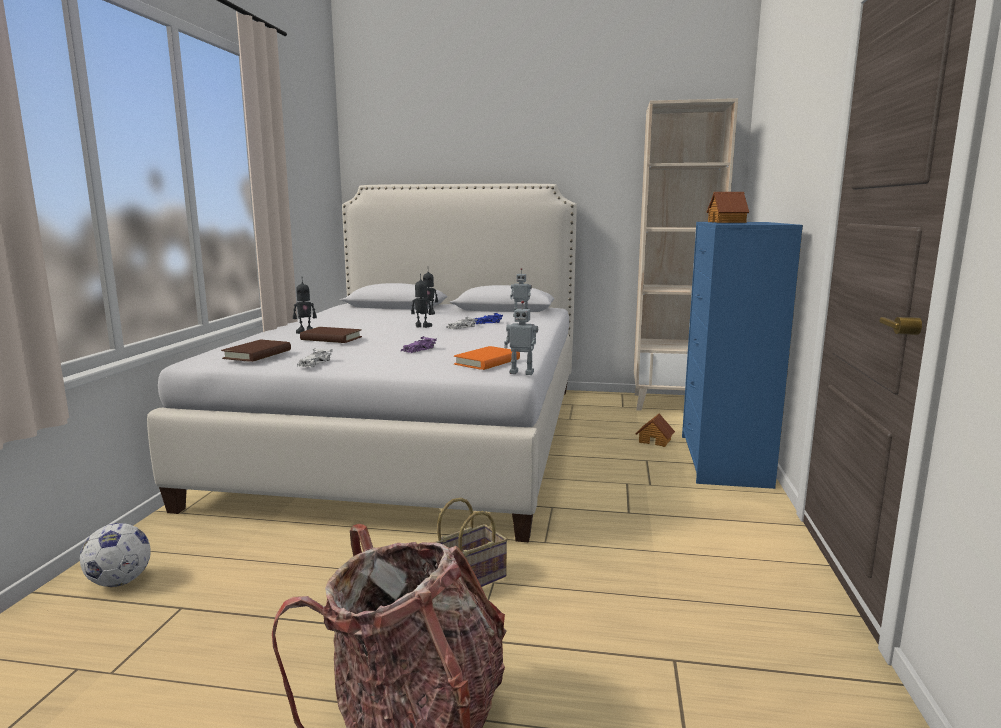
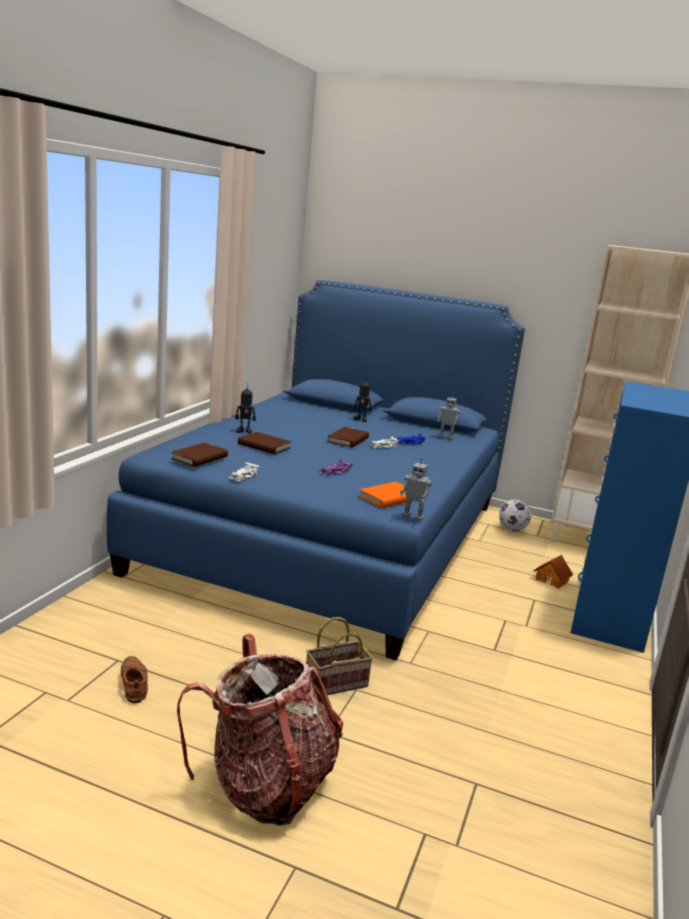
camera: 10 degrees right, 5 degrees up
(120, 581) = (76, 629): football -> football (512, 529)
(206, 631) = (133, 683): none -> brown shoe
(415, 437) = (329, 535): white bed -> blue bed
(422, 326) = (348, 440): toy robot -> brown book
(727, 222) = (646, 393): toy house -> none

